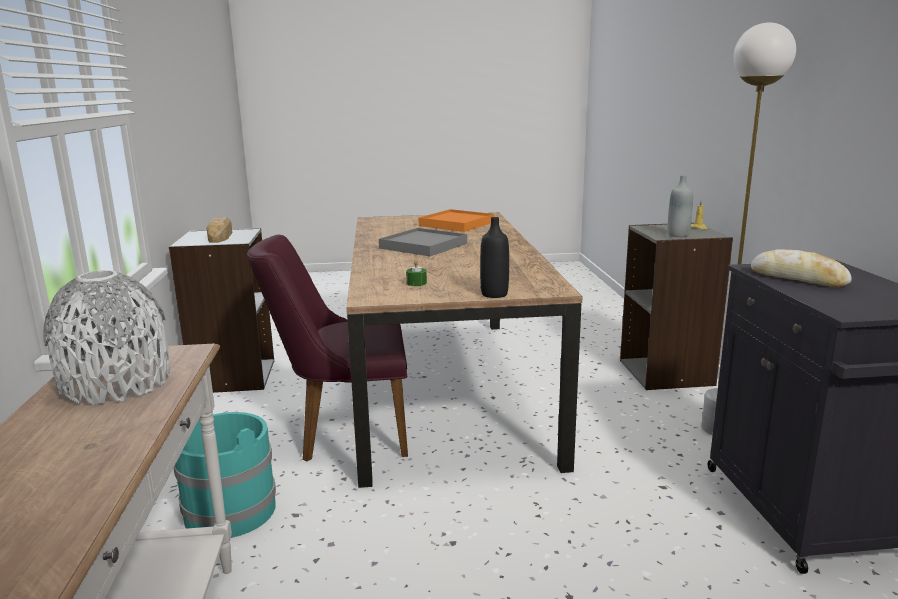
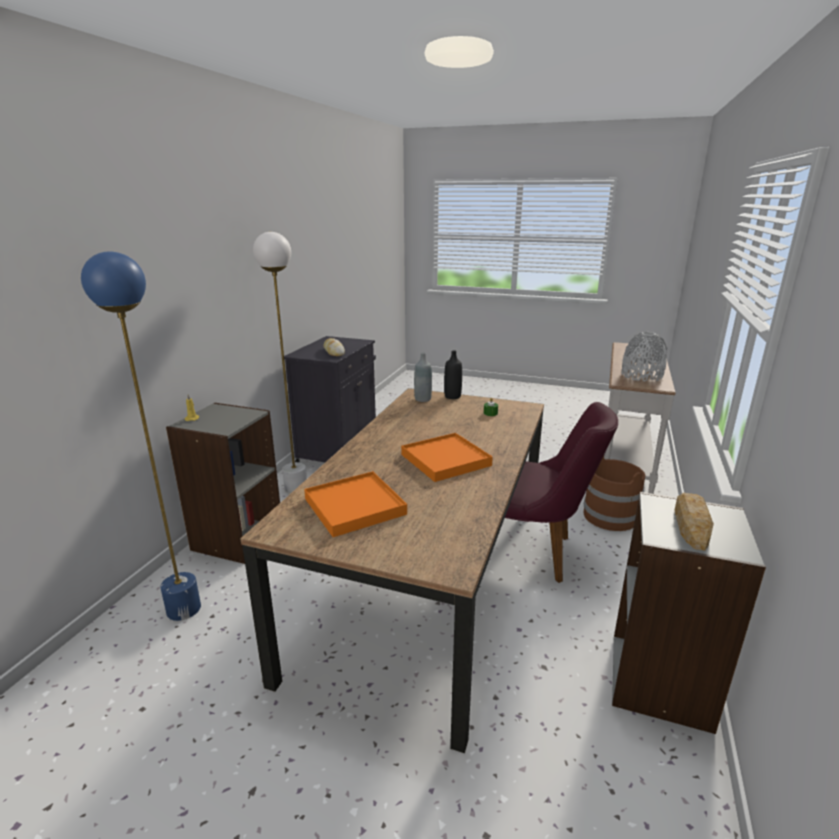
camera: 155 degrees left, 5 degrees up
(229, 511) = (610, 516): turquoise bucket -> brown bucket
(423, 246) = (446, 460): grey tray -> orange tray
(608, 335) = (183, 609): none -> blue floor lamp
(678, 235) = (237, 413): grey bottle -> grey bottle (423, 399)

